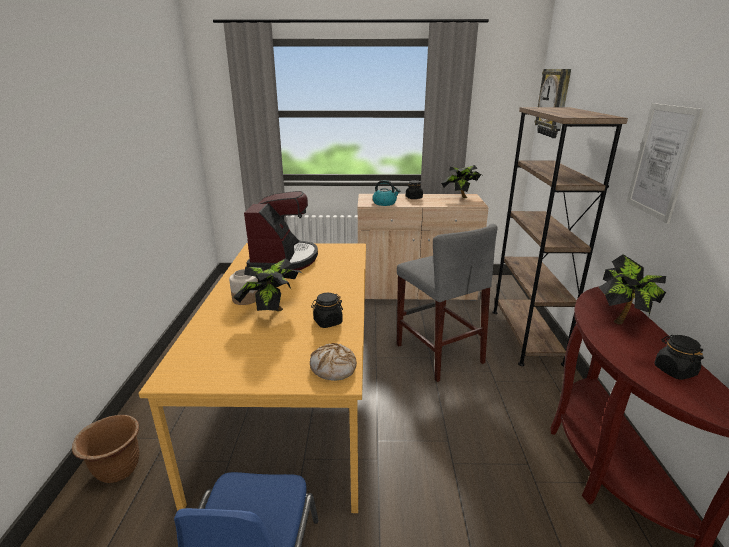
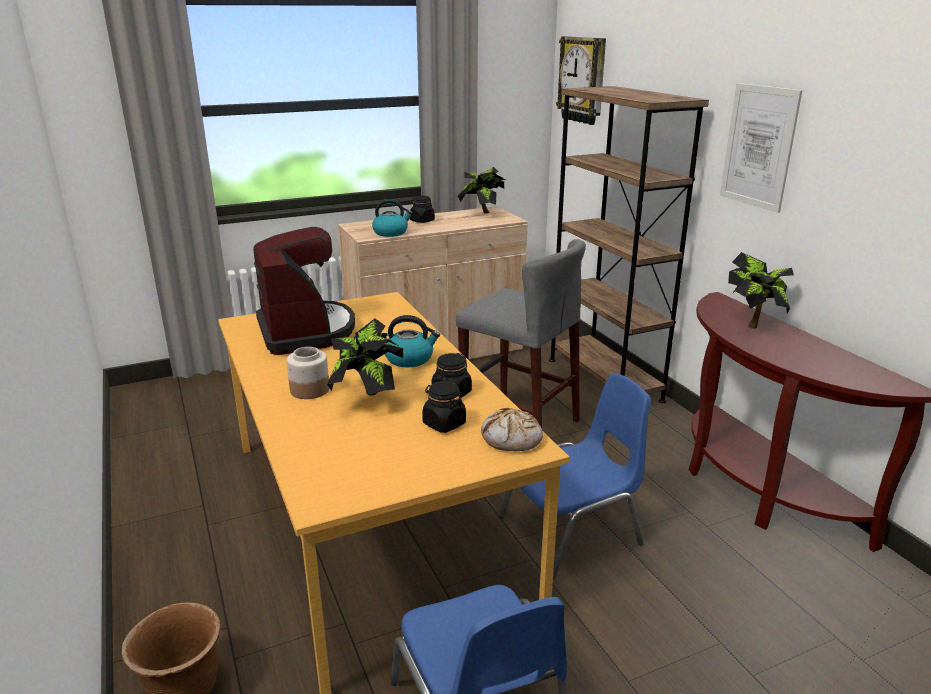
camera: 25 degrees left, 0 degrees up
(326, 291) = (410, 359): none -> kettle
(422, 448) = (572, 531): none -> blue chair
(674, 370) = (829, 360): black jar -> black jar (444, 423)

